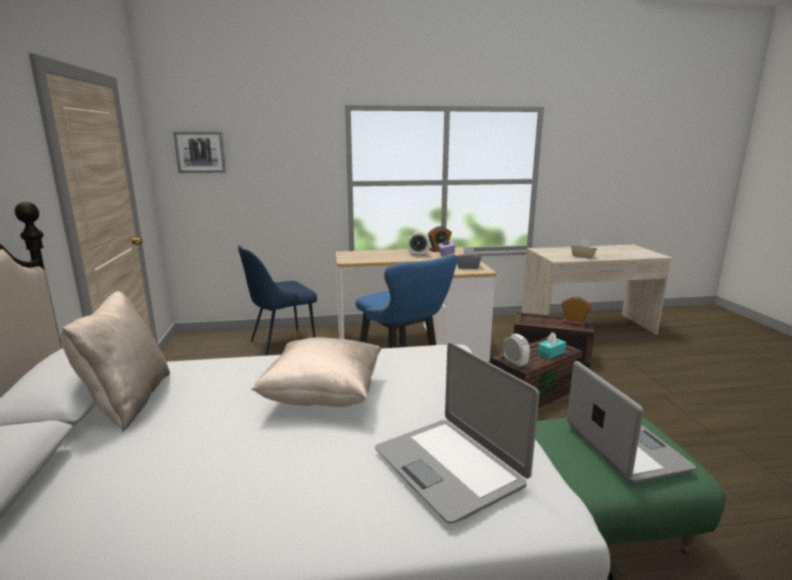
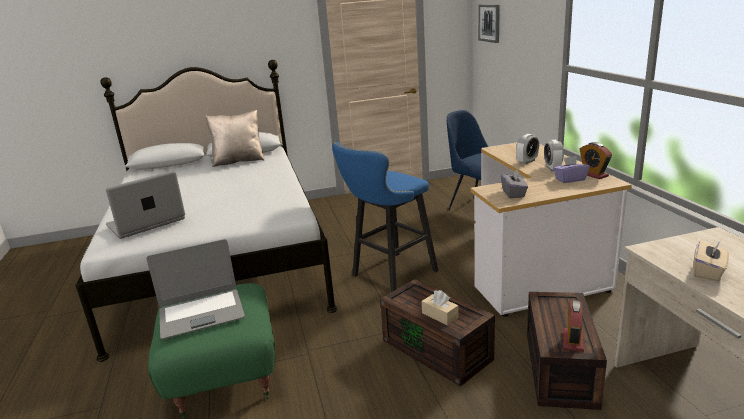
camera: 85 degrees right, 5 degrees up
(323, 396) = (231, 192): beige pillow -> none
(515, 363) = (403, 292): alarm clock -> alarm clock (527, 161)
(551, 353) = (440, 315): turquoise tissue box -> beige tissue box

